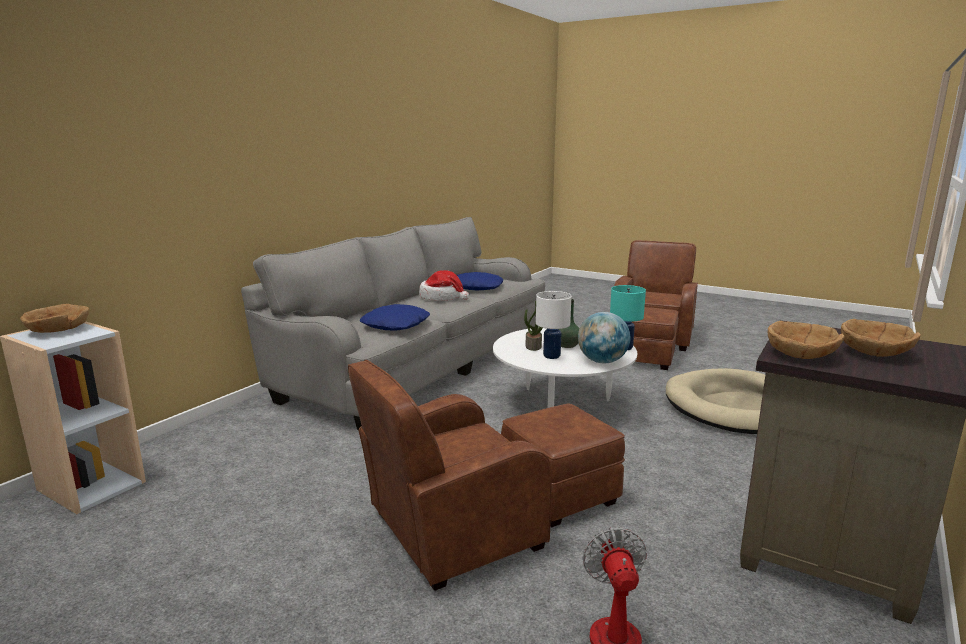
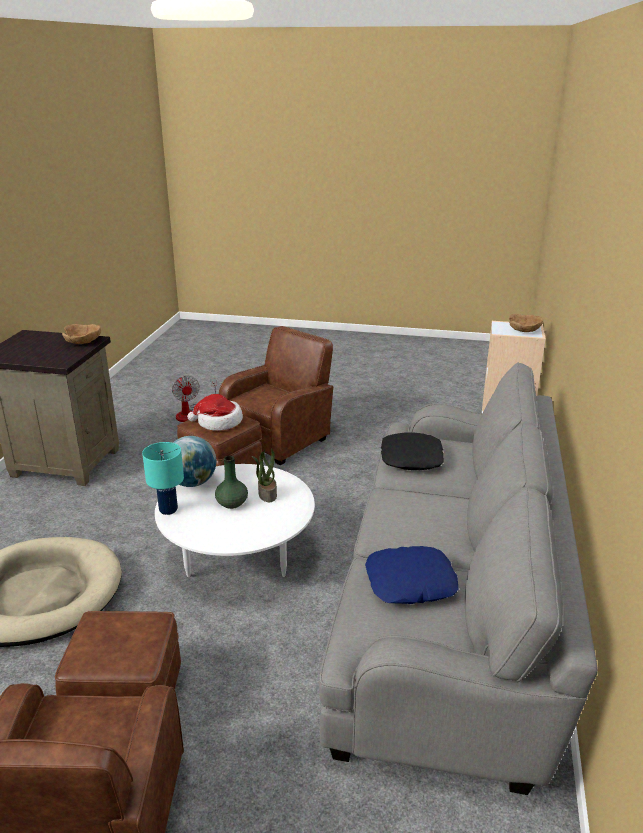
camera: 160 degrees right, 10 degrees up
(396, 325) = (411, 458): blue pillow -> black pillow
(442, 297) = (423, 525): hat -> hat (218, 422)
(552, 356) = (242, 481): white table lamp -> none
(875, 352) = (39, 348): brown bowl -> none

